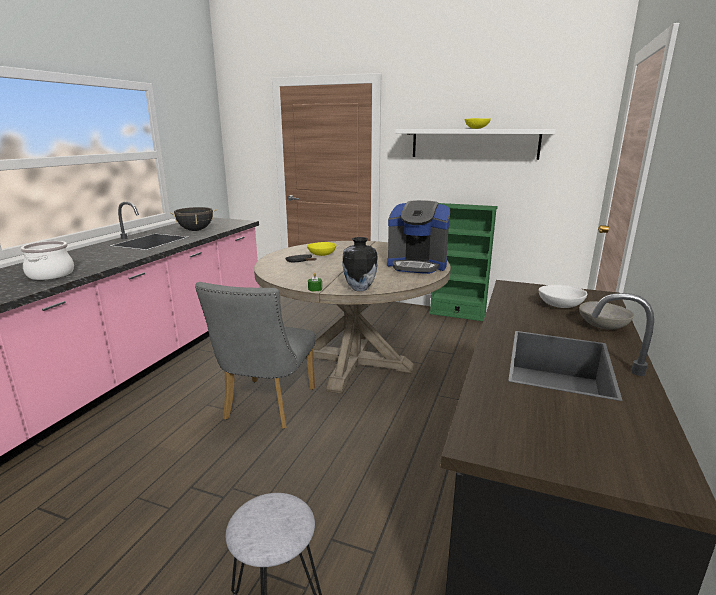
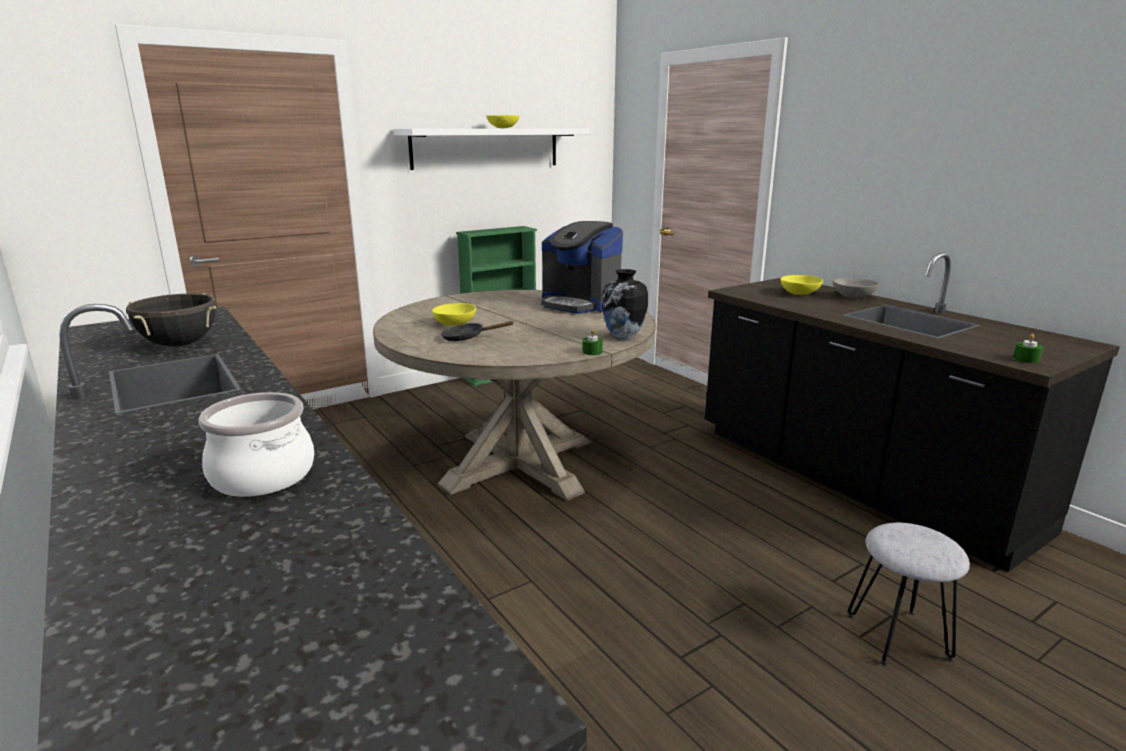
camera: 55 degrees left, 0 degrees up
(266, 407) = (555, 551): grey chair -> none
(417, 265) = (580, 304): coffee machine -> coffee machine turned 75 degrees clockwise
(498, 437) = (1026, 359): none -> green candle
(560, 306) = (800, 294): white bowl -> yellow bowl

